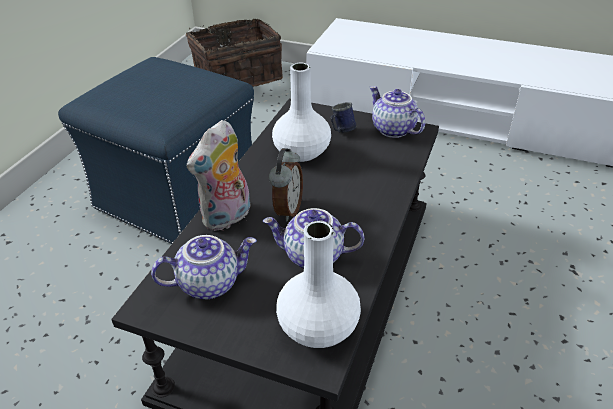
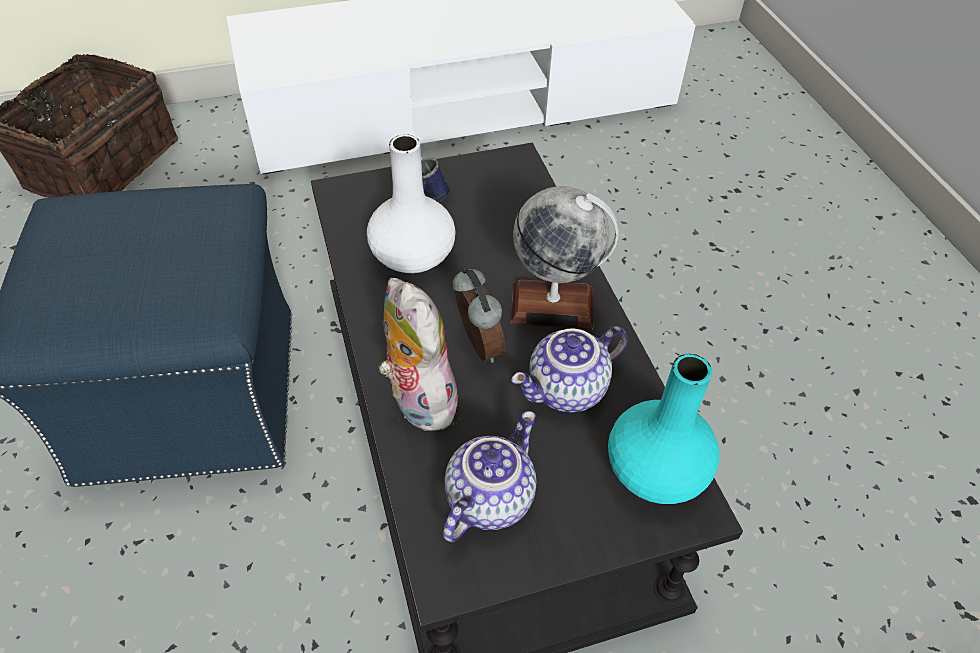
camera: 40 degrees left, 10 degrees up
(227, 218) = (417, 399): plush toy -> plush toy turned 150 degrees clockwise
(317, 327) = (655, 472): white vase -> turquoise vase
(354, 211) = (552, 305): none -> globe
(392, 130) = (487, 172): teapot -> none

